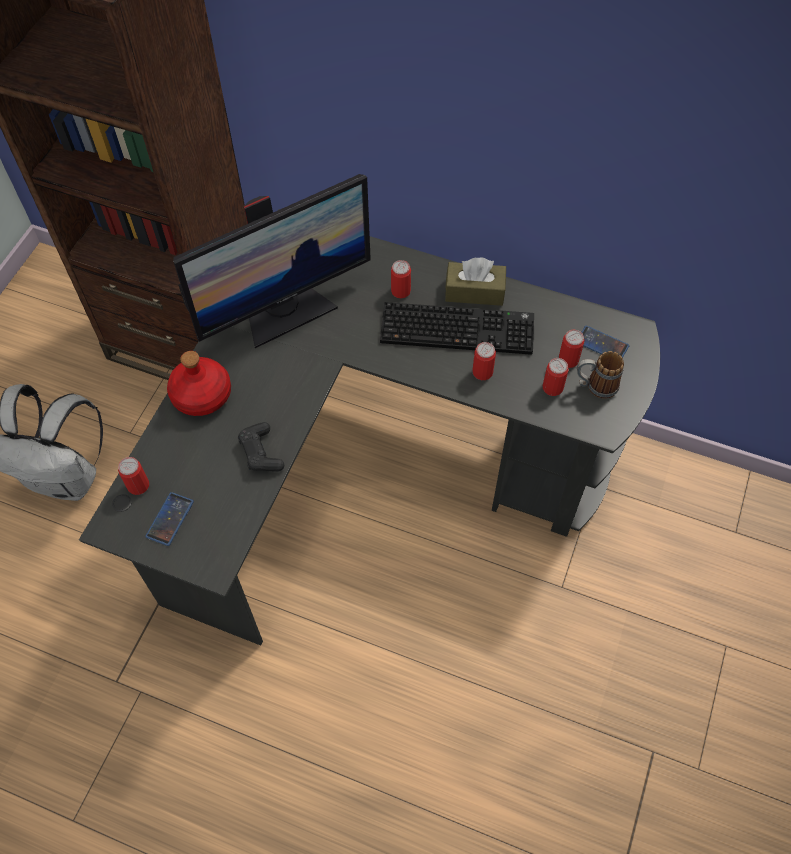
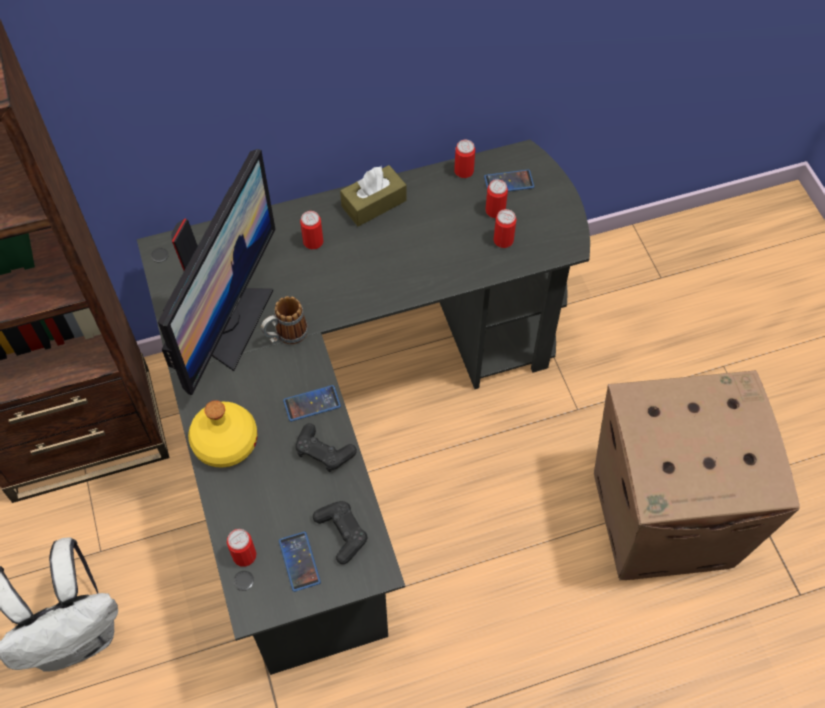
camera: 40 degrees left, 0 degrees up
(201, 395) = (224, 442): red bottle -> yellow bottle
(217, 522) = (342, 533): none -> black game controller
(286, 411) = (312, 403): none -> phone
(459, 328) = (389, 241): keyboard -> none
(482, 372) = (440, 264): can -> can (464, 171)
(555, 730) = (664, 519): none -> cardboard box
(595, 386) = (533, 218): mug -> mug (285, 335)

